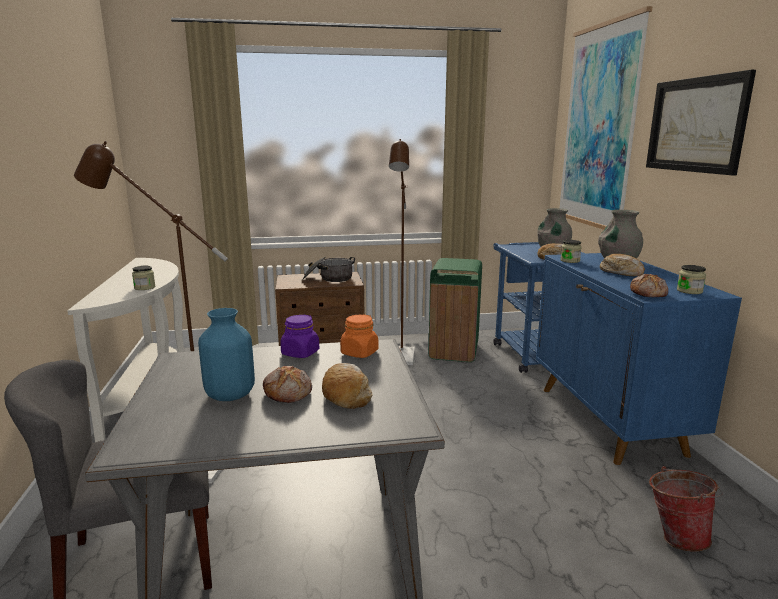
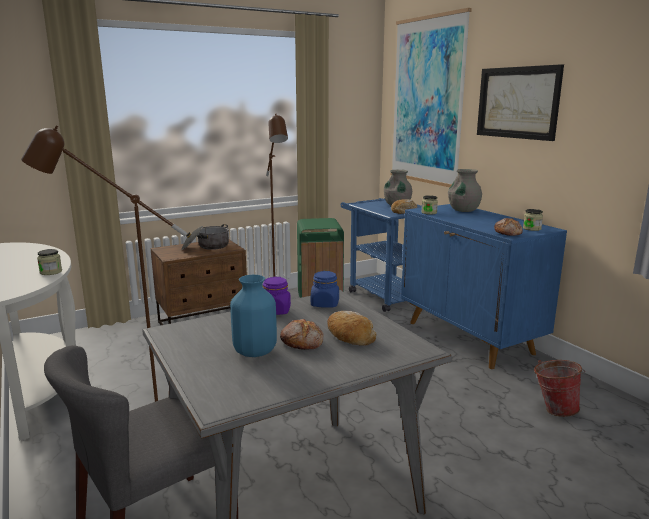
camera: 20 degrees left, 0 degrees up
(359, 353) = (325, 304): orange jar -> blue jar
(621, 272) = (474, 219): bread -> none

